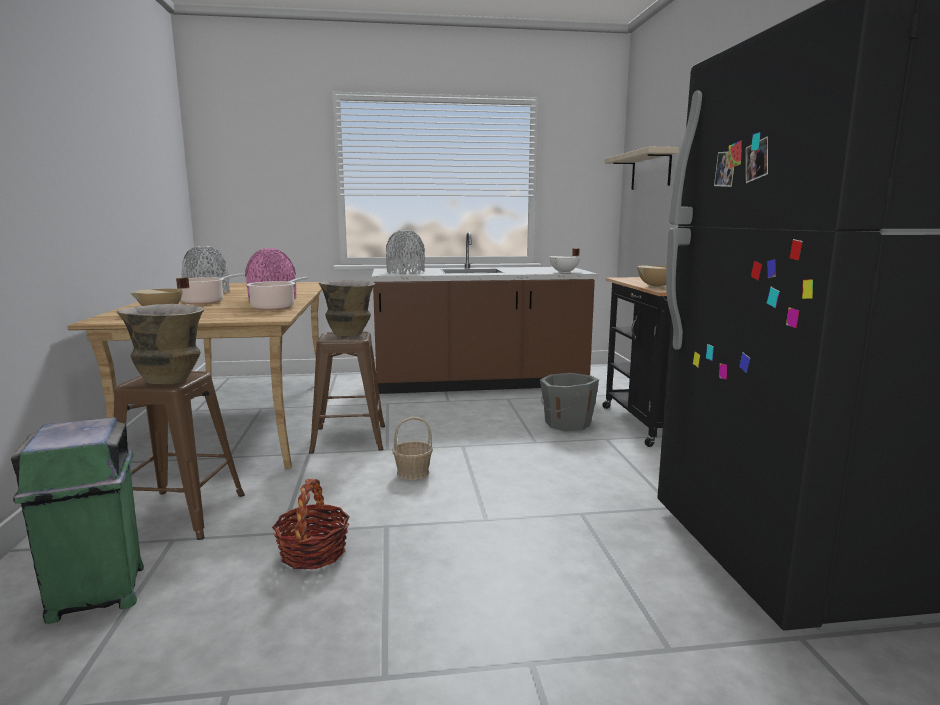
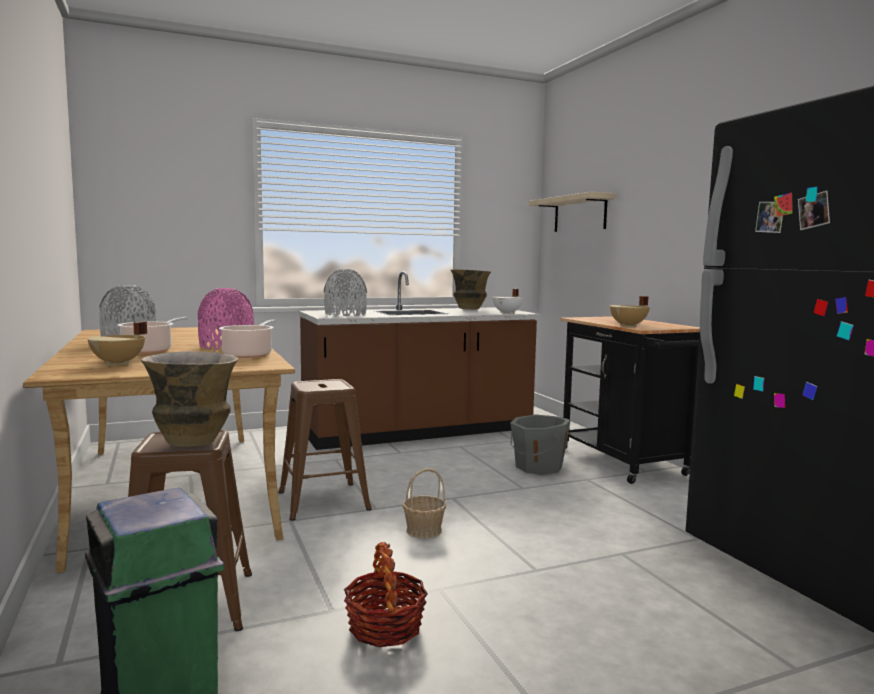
camera: 15 degrees left, 5 degrees down
(349, 334) = (325, 382): vase -> vase (469, 309)

